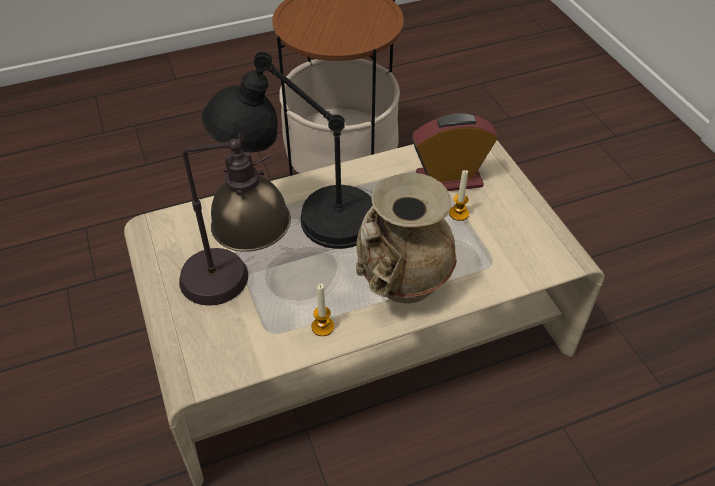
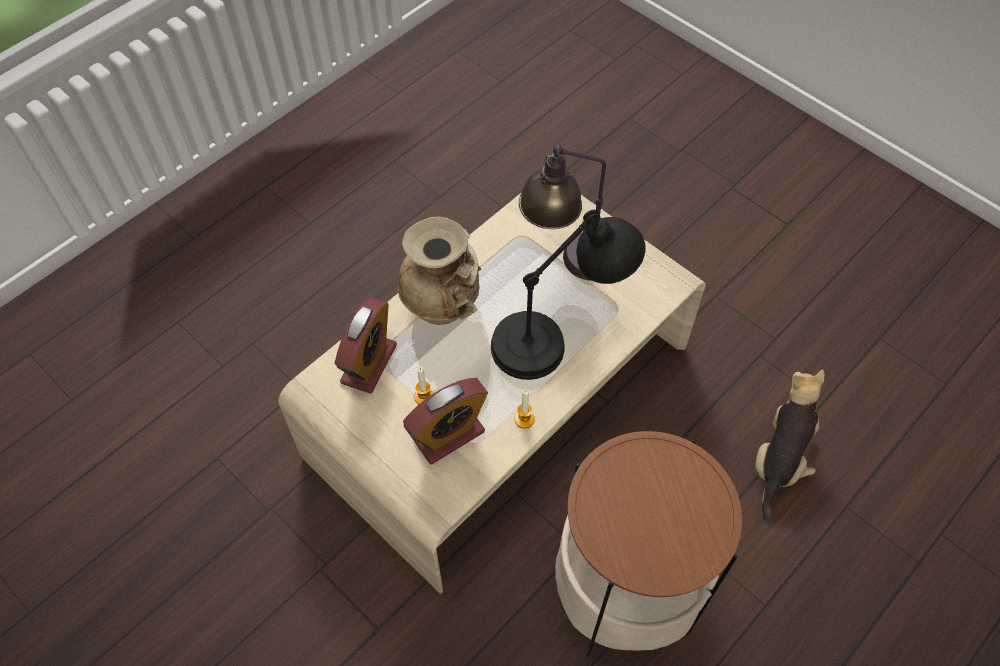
camera: 155 degrees right, 10 degrees up
(161, 205) = (779, 459): none -> plush toy
(322, 327) = (486, 252): candle -> candle (524, 419)
(503, 259) = (369, 363): none -> alarm clock

